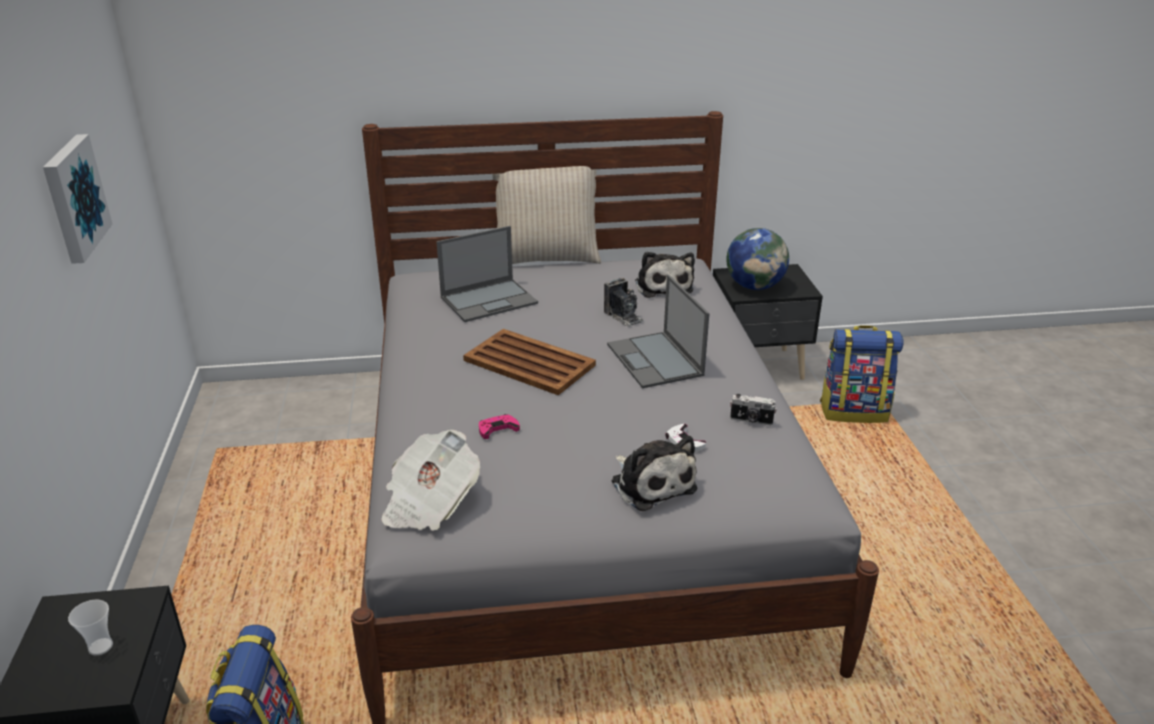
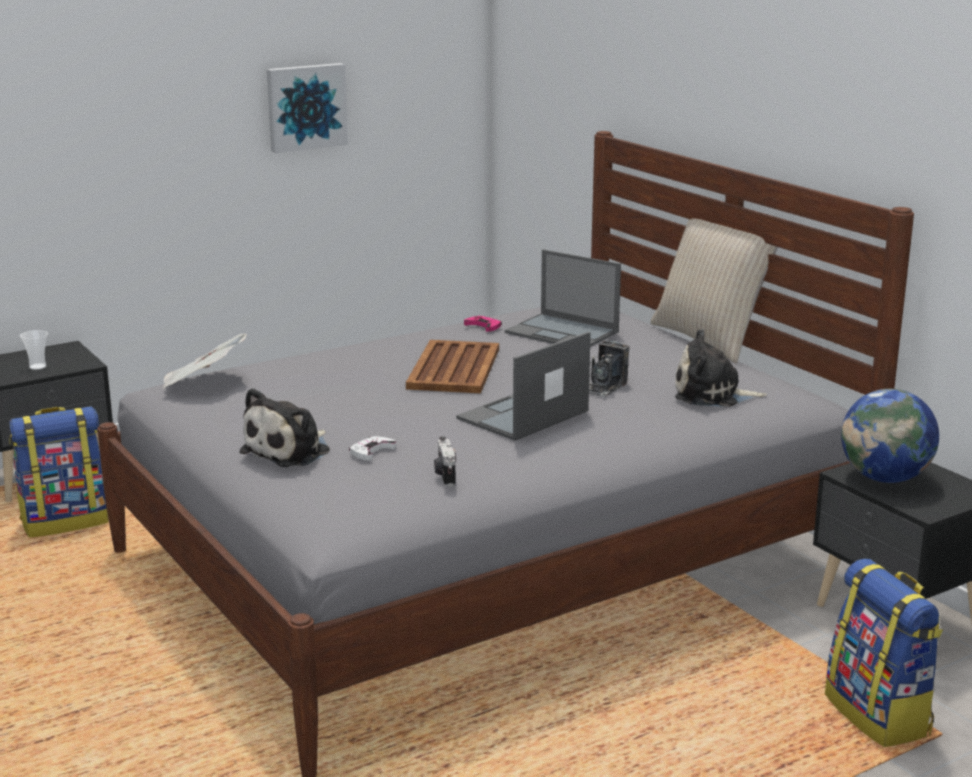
camera: 65 degrees right, 10 degrees down
(497, 429) = (325, 379): pink game controller -> pink game controller (483, 326)
(663, 286) = (712, 395): plush toy -> plush toy turned 45 degrees clockwise

